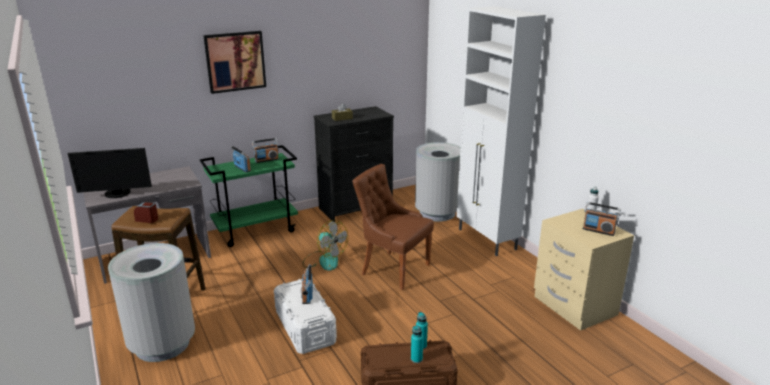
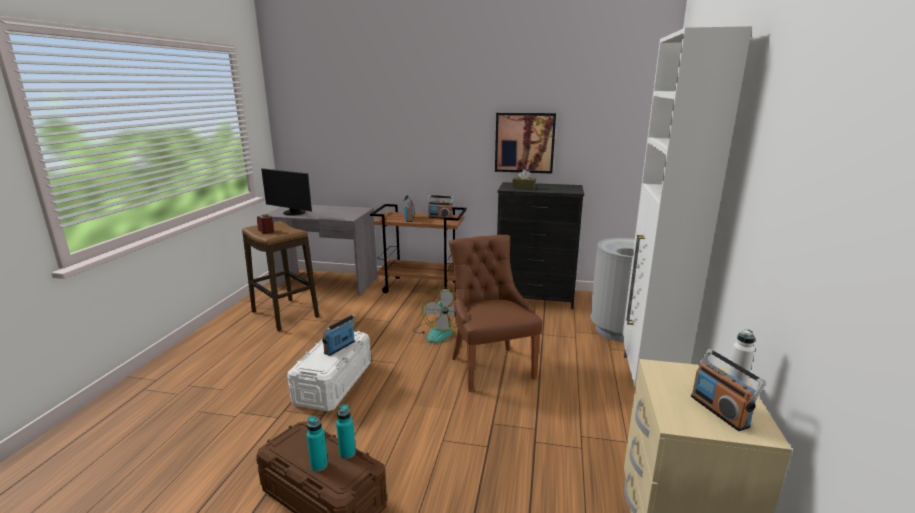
camera: 40 degrees right, 5 degrees down
(162, 344) = (231, 345): grey trash can -> none
(235, 61) = (426, 112): picture -> picture (524, 142)
(256, 230) = (422, 287): green cart -> brown cart

